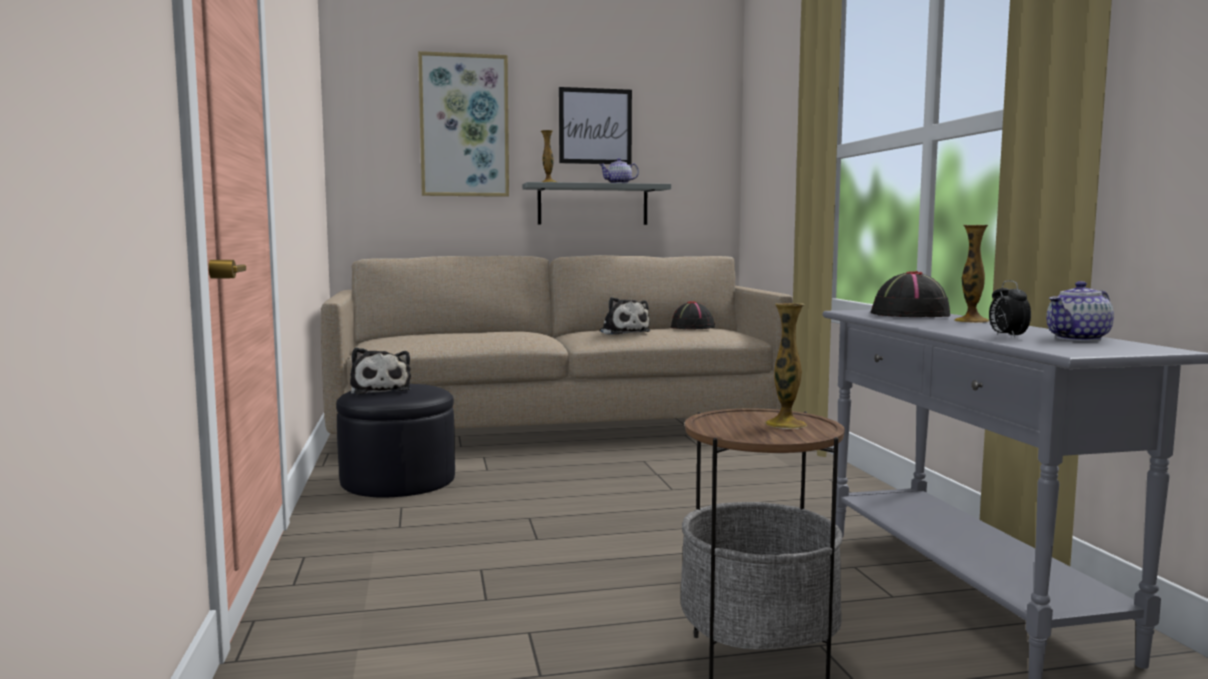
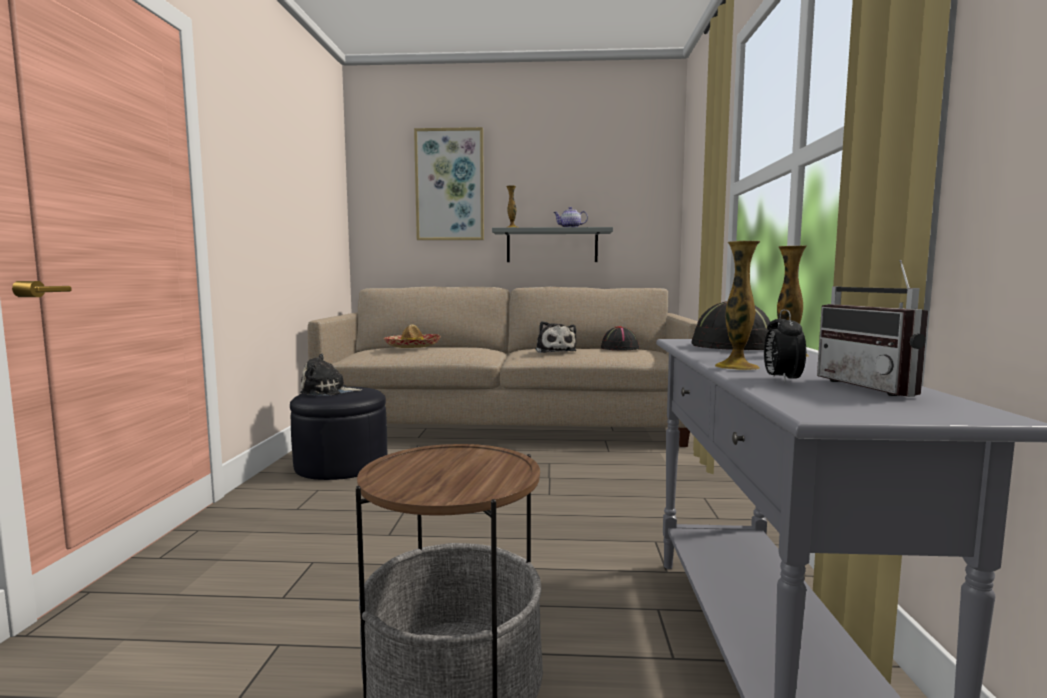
camera: 15 degrees right, 0 degrees up
(380, 390) = (327, 391): plush toy -> plush toy turned 90 degrees clockwise
(443, 332) = (412, 346): none -> hat
(595, 126) = (554, 181): picture -> none
(786, 424) = (476, 472): vase -> vase (737, 367)
(1078, 338) = (876, 387): teapot -> radio

